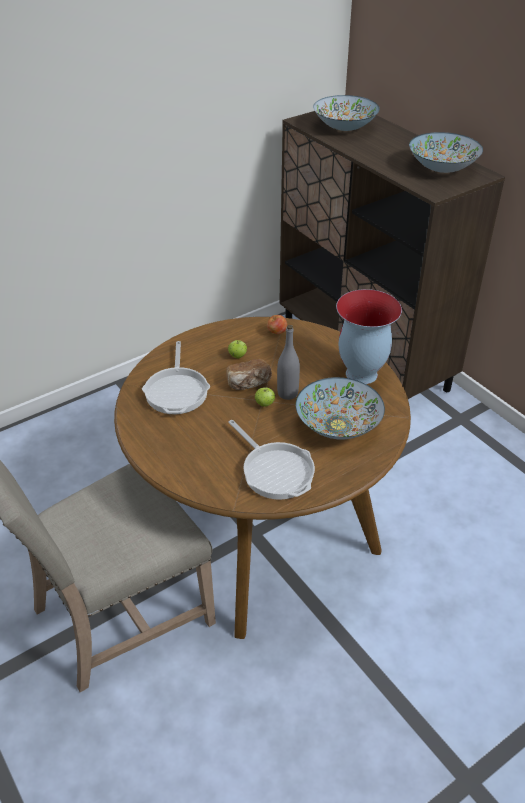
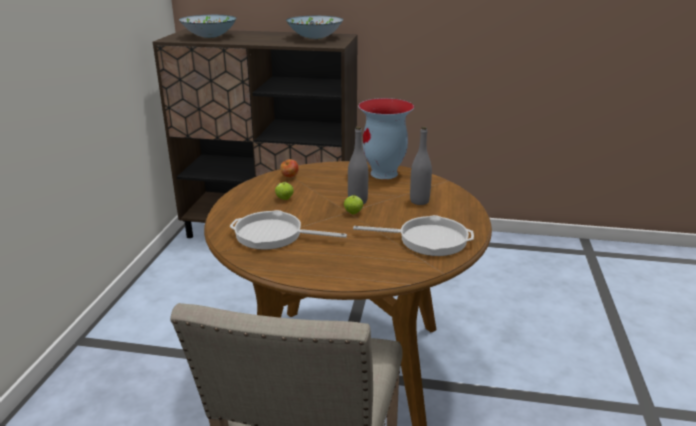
camera: 45 degrees left, 15 degrees down
(177, 390) = (274, 235): frying pan -> frying pan turned 150 degrees clockwise
(249, 383) = (321, 208): bread -> none
(338, 426) = (419, 201): bowl -> grey bottle

